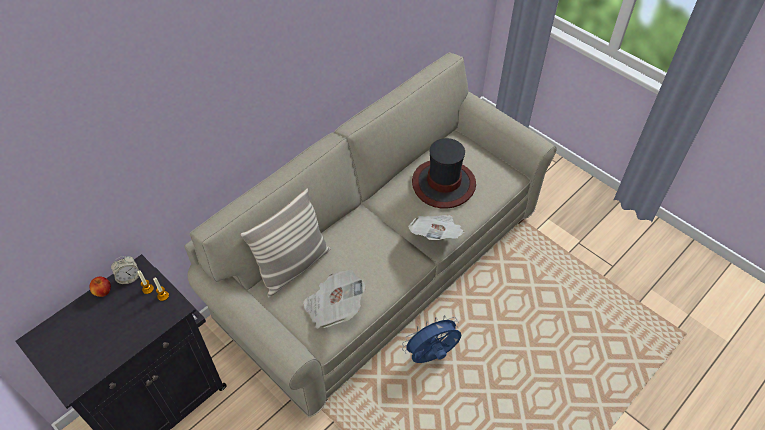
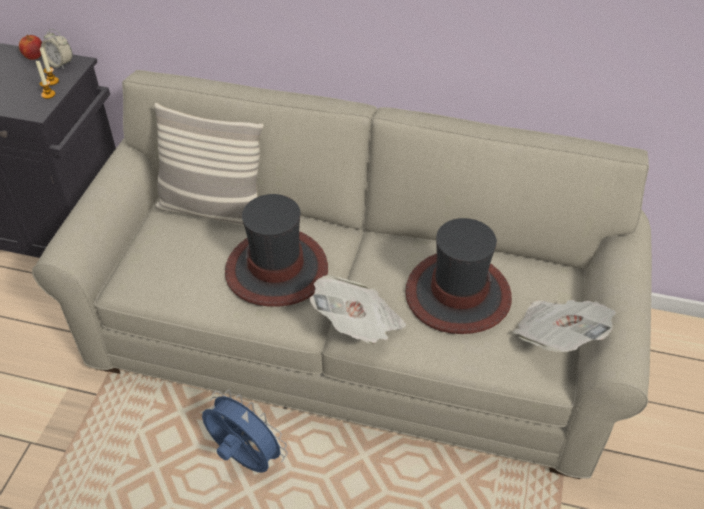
camera: 60 degrees right, 5 degrees down
(334, 307) = (174, 271): newspaper -> newspaper (557, 337)
(370, 254) = (277, 269): none -> hat

